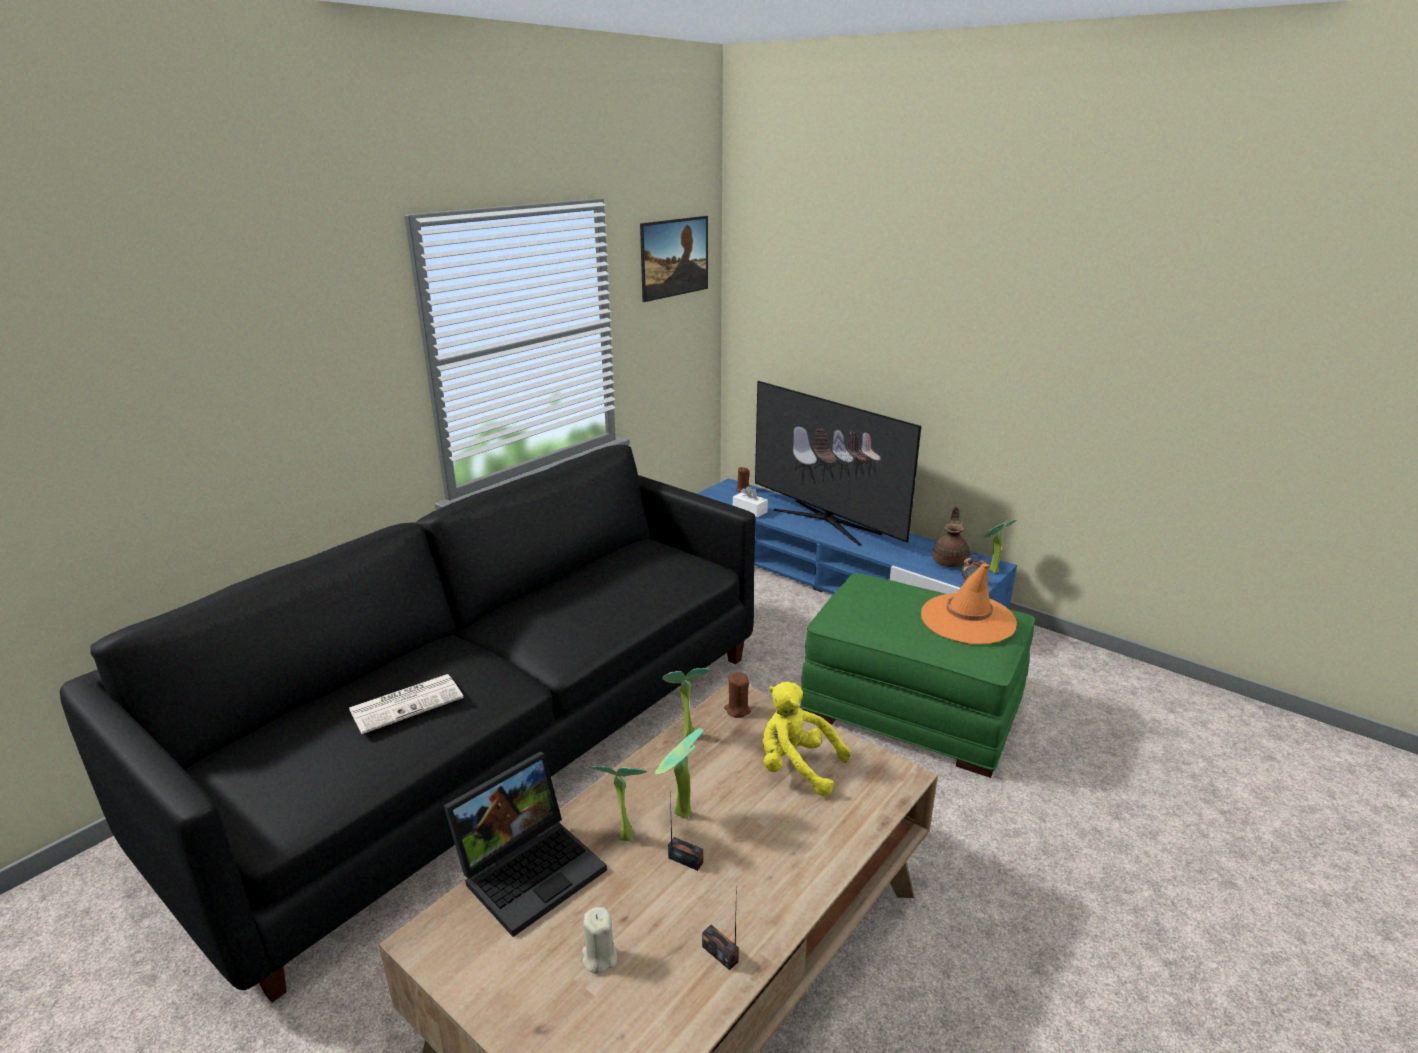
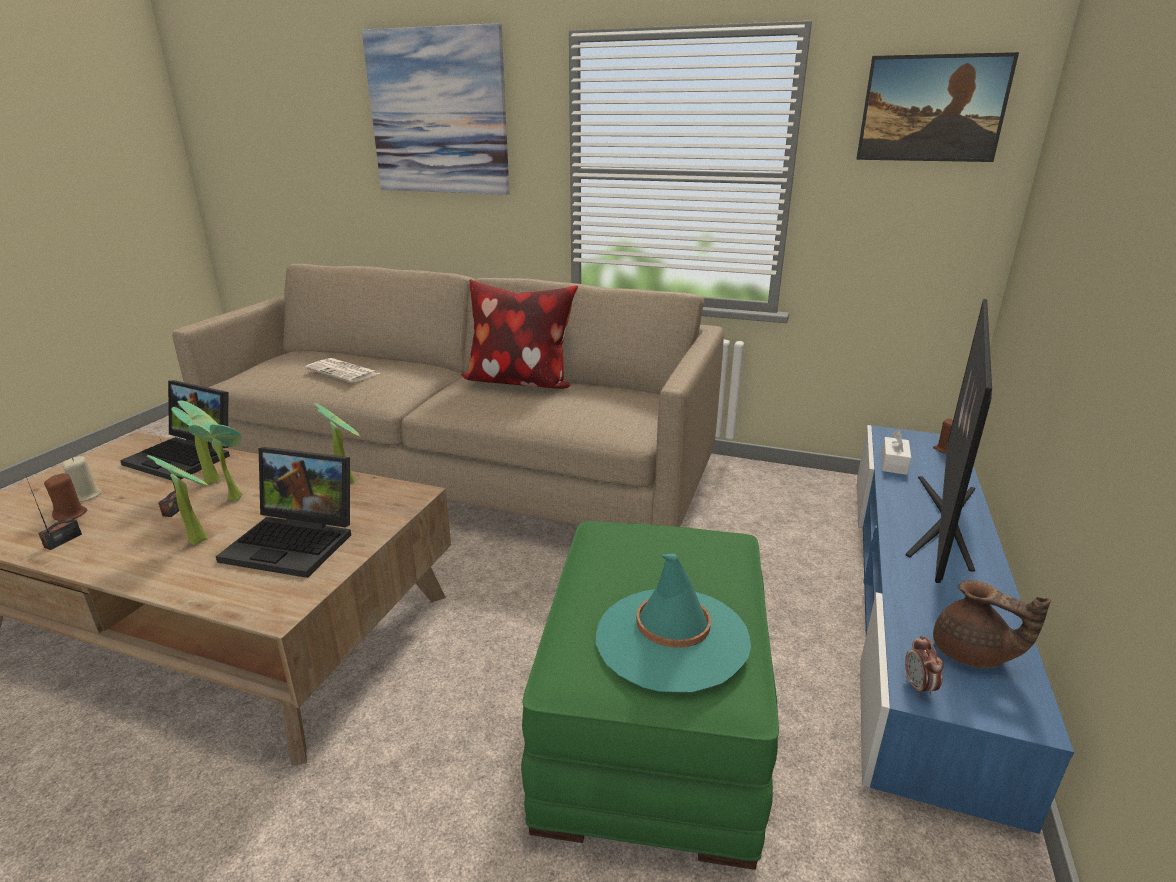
camera: 70 degrees right, 0 degrees up
(241, 333) = (438, 113): none -> picture
(492, 744) = (461, 474): black sofa -> beige sofa
(555, 596) = (519, 382): none -> pillow
(737, 710) = (389, 498): brown candle -> brown candle (71, 515)
(796, 767) = (297, 542): yellow plush toy -> laptop
(950, 561) = (971, 654): brown teapot -> brown teapot turned 45 degrees clockwise
(967, 619) = (671, 638): orange hat -> turquoise hat
(991, 571) = (996, 711): potted plant -> potted plant (199, 539)

